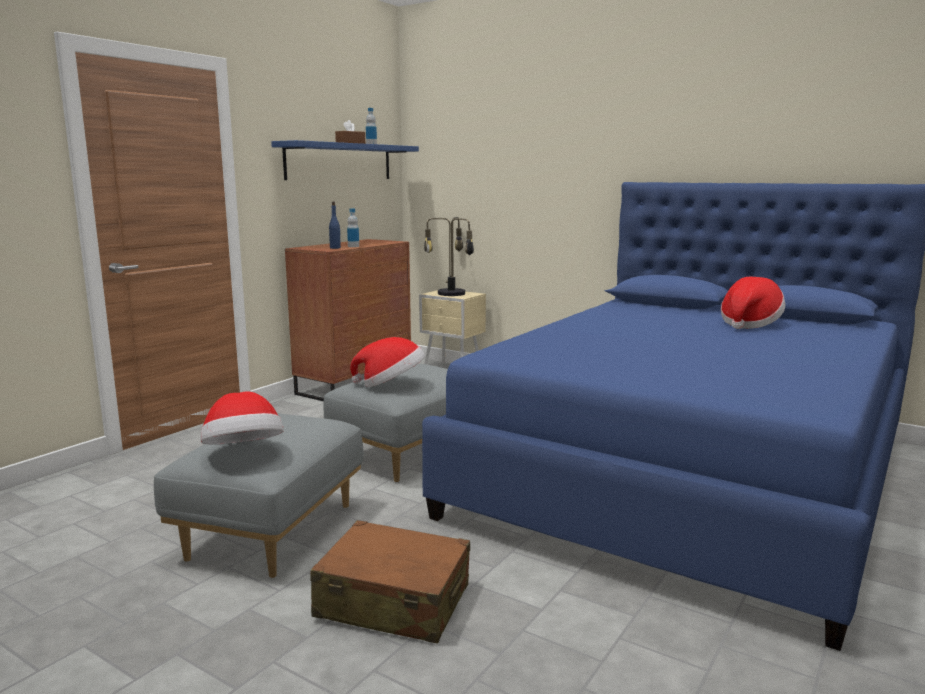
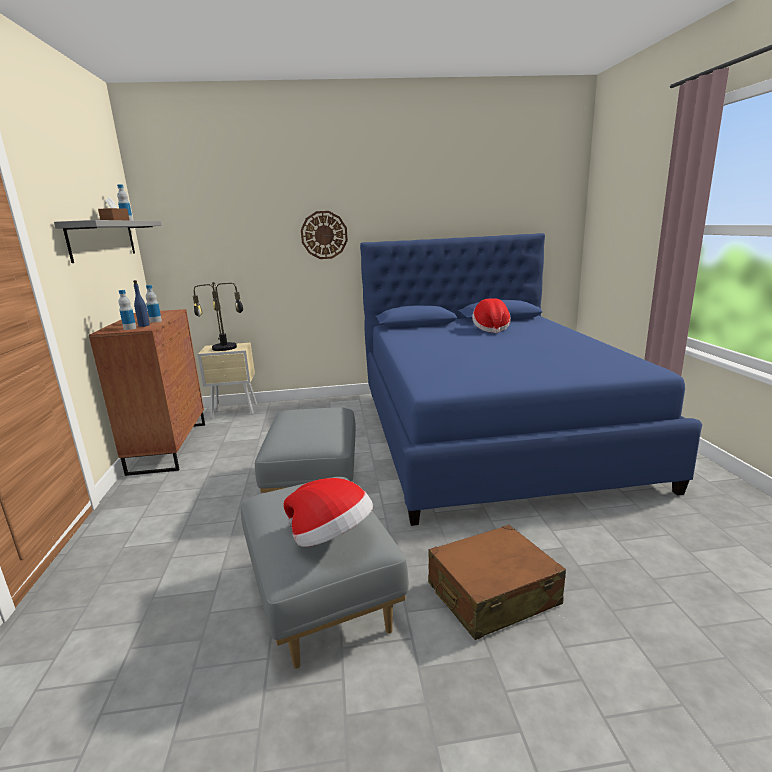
camera: 40 degrees left, 5 degrees up
(320, 248) = (130, 328): none -> bottle
(339, 162) = (103, 240): blue shelf -> grey shelf
(391, 385) = (309, 434): hat -> none
(584, 170) = (324, 235): none -> wall clock

